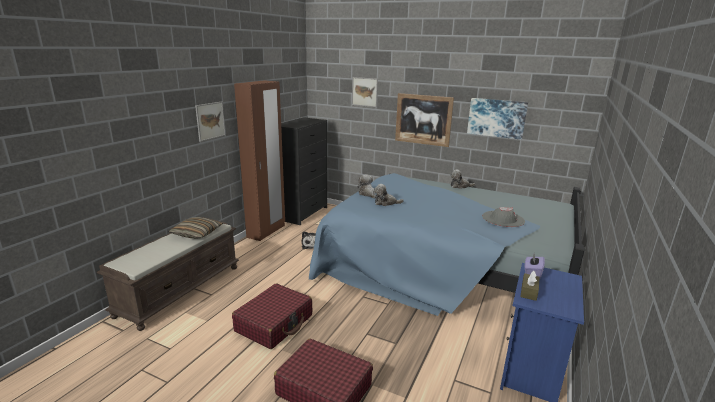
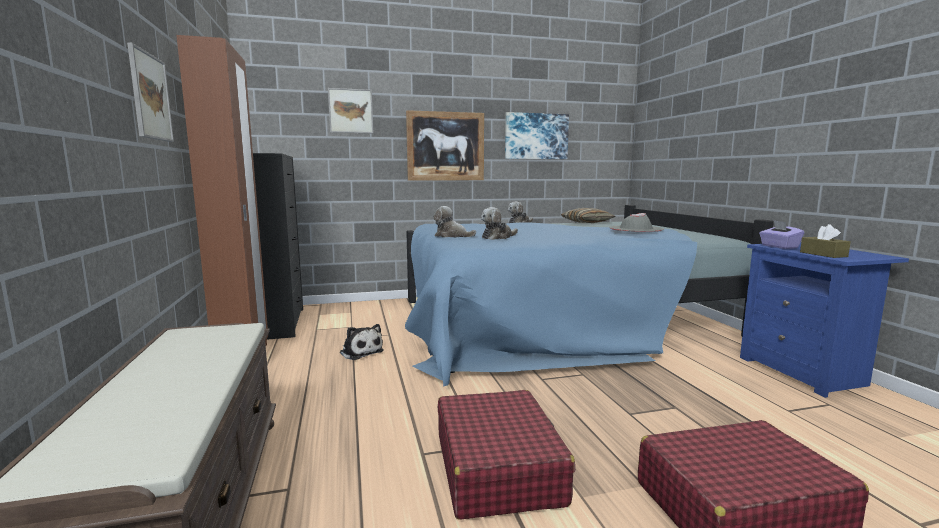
camera: 40 degrees left, 10 degrees down
(197, 233) = (207, 349): pillow -> pillow (587, 222)

